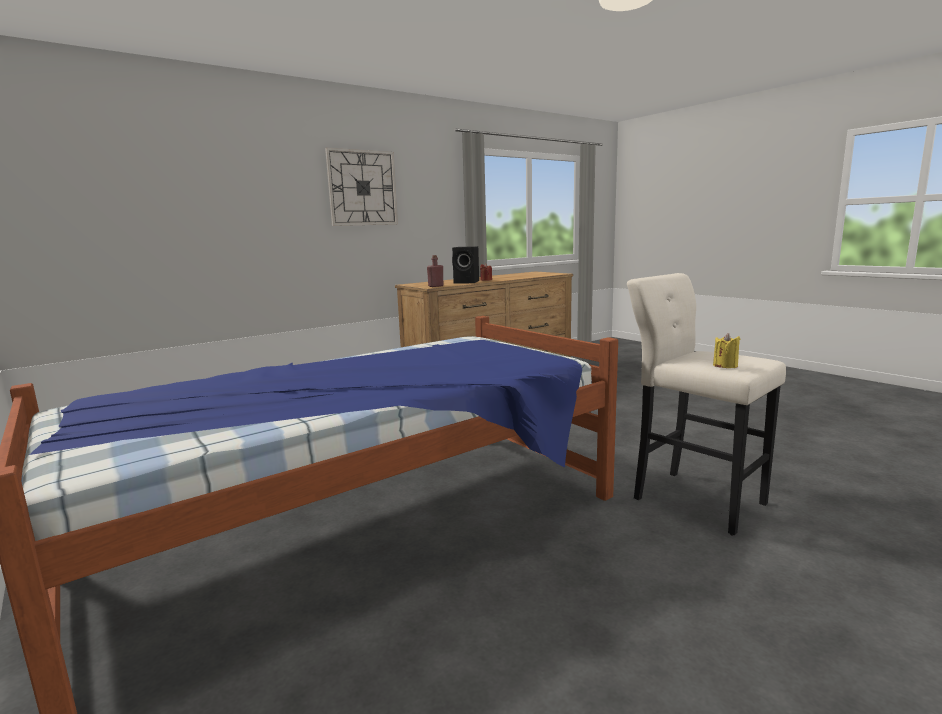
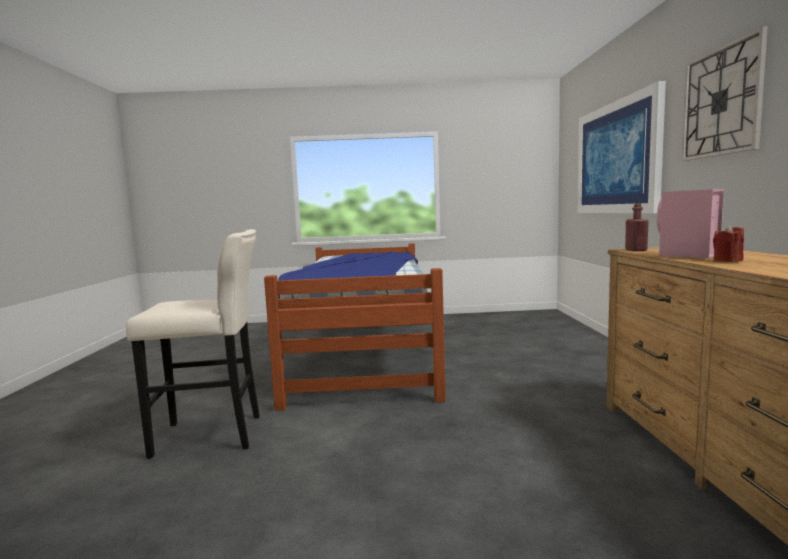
camera: 125 degrees right, 5 degrees down
(211, 212) = (616, 158): none -> picture
(467, 282) = (687, 256): black speaker -> pink speaker
(725, 366) = (178, 301): yellow candle -> none

